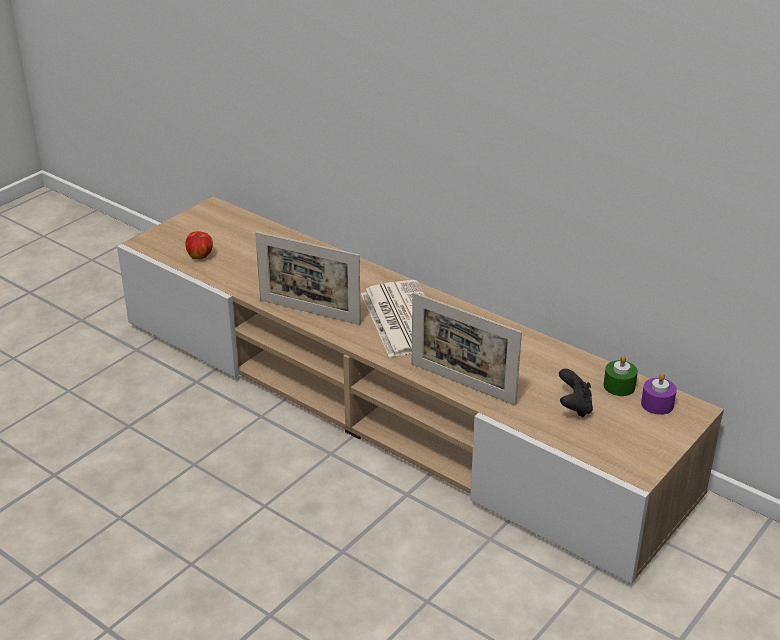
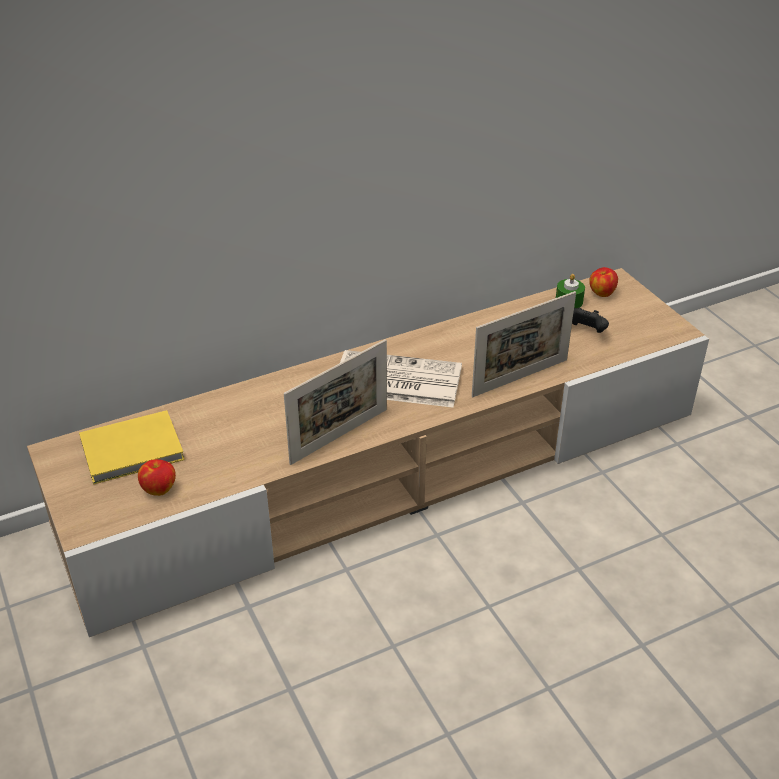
camera: 65 degrees left, 5 degrees up
(233, 234) = (135, 450): none -> yellow book
(657, 404) = (601, 293): purple candle -> apple

